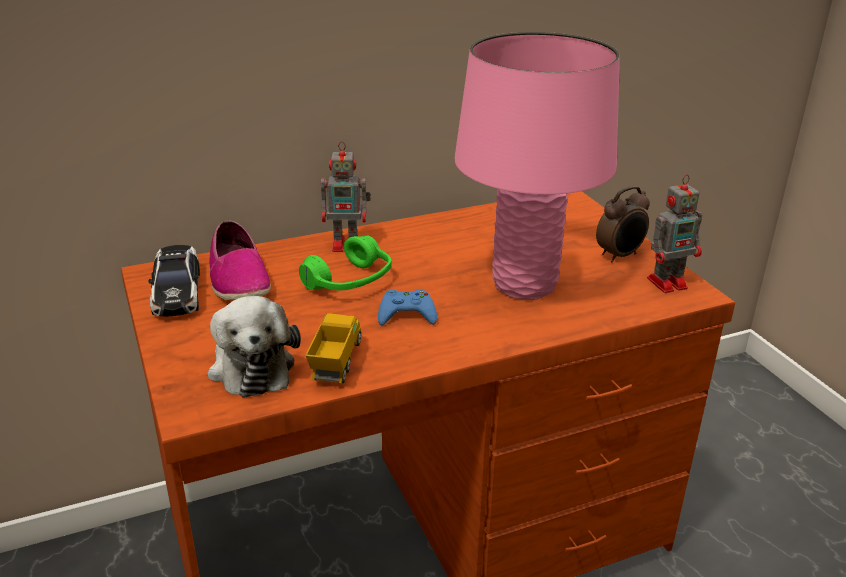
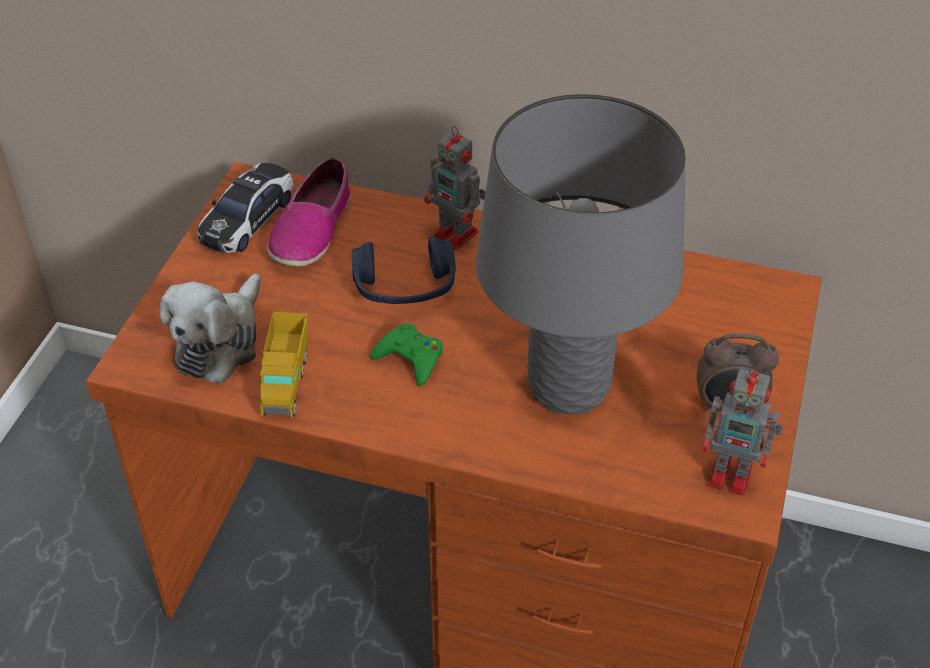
camera: 40 degrees right, 15 degrees up
(336, 364) = (286, 382): toy truck -> toy truck turned 135 degrees clockwise
(350, 282) = (405, 287): green headphones -> blue headphones
(407, 314) = (410, 358): blue game controller -> green game controller
(524, 285) = (568, 387): pink table lamp -> grey table lamp

